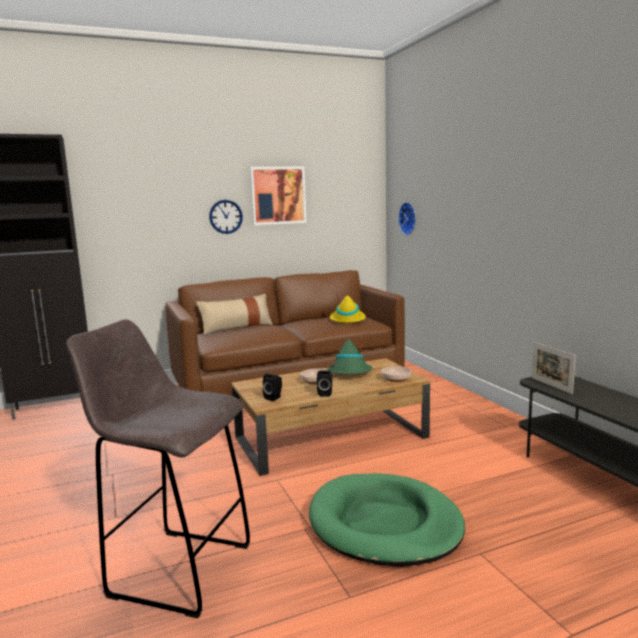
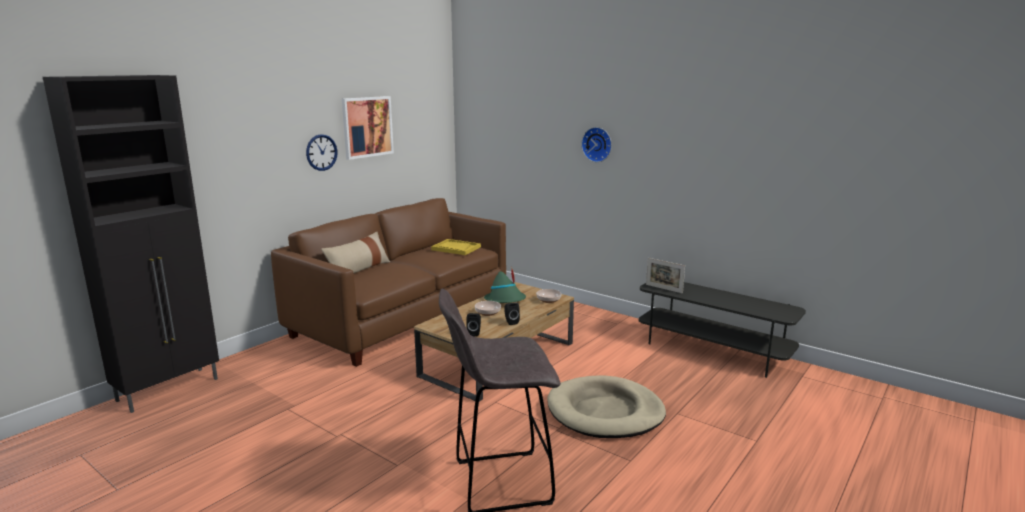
camera: 30 degrees left, 5 degrees up
(347, 319) = (456, 248): yellow hat -> yellow tray
(384, 524) = (605, 412): green dog bed -> beige dog bed
(409, 218) = (488, 146): wall clock -> wall clock (597, 144)

